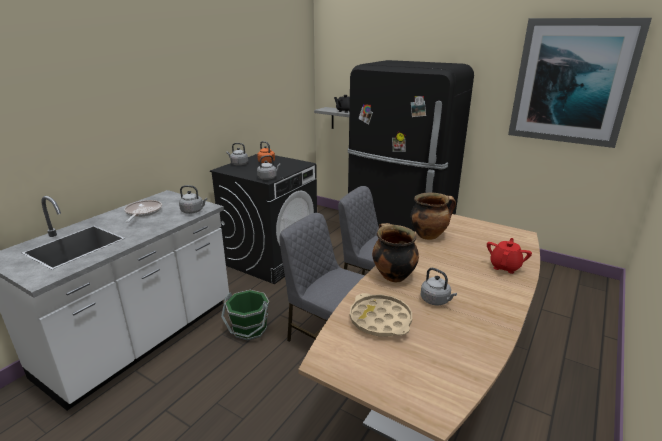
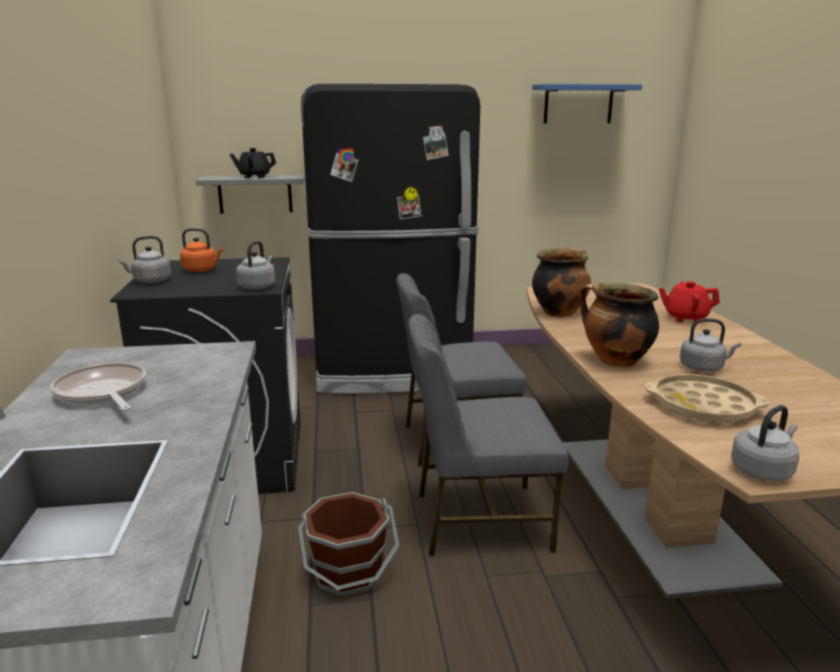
camera: 40 degrees left, 5 degrees down
(193, 211) = (216, 361): grey kettle -> grey kettle (763, 470)
(249, 329) = (348, 573): green bucket -> brown bucket
(505, 267) = (685, 318): red teapot -> red teapot turned 75 degrees counterclockwise
(572, 82) = (578, 104): picture -> blue shelf

